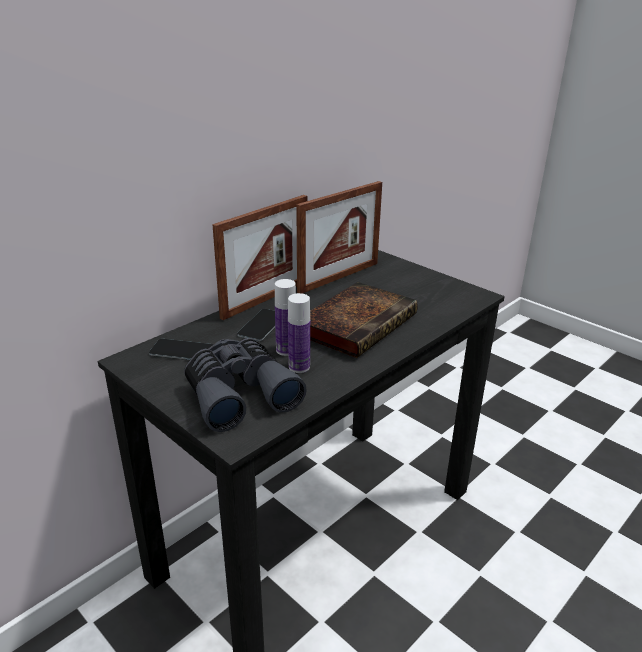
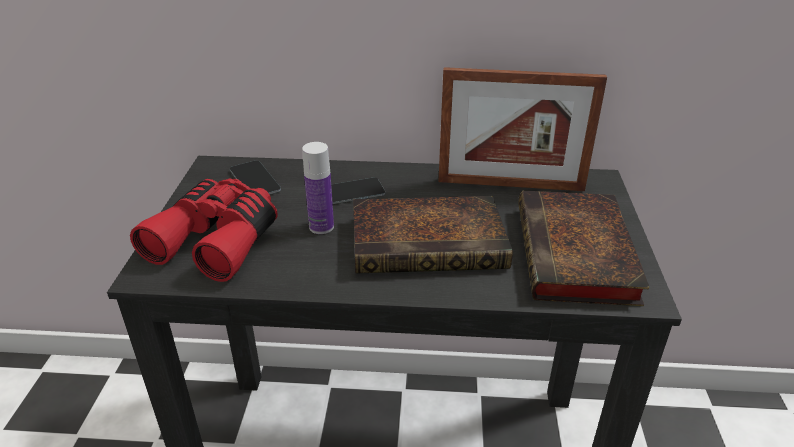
camera: 50 degrees right, 5 degrees up
(239, 393) = (218, 240): grey binoculars -> red binoculars
(266, 299) = (399, 170): picture frame -> none
(299, 367) = (300, 249): bottle -> none
(428, 293) = (577, 256): none -> book

